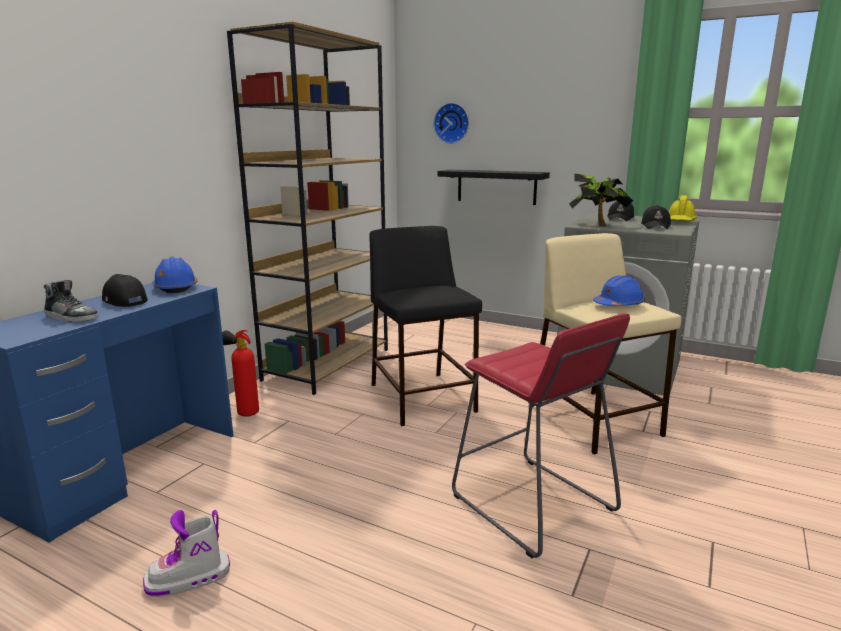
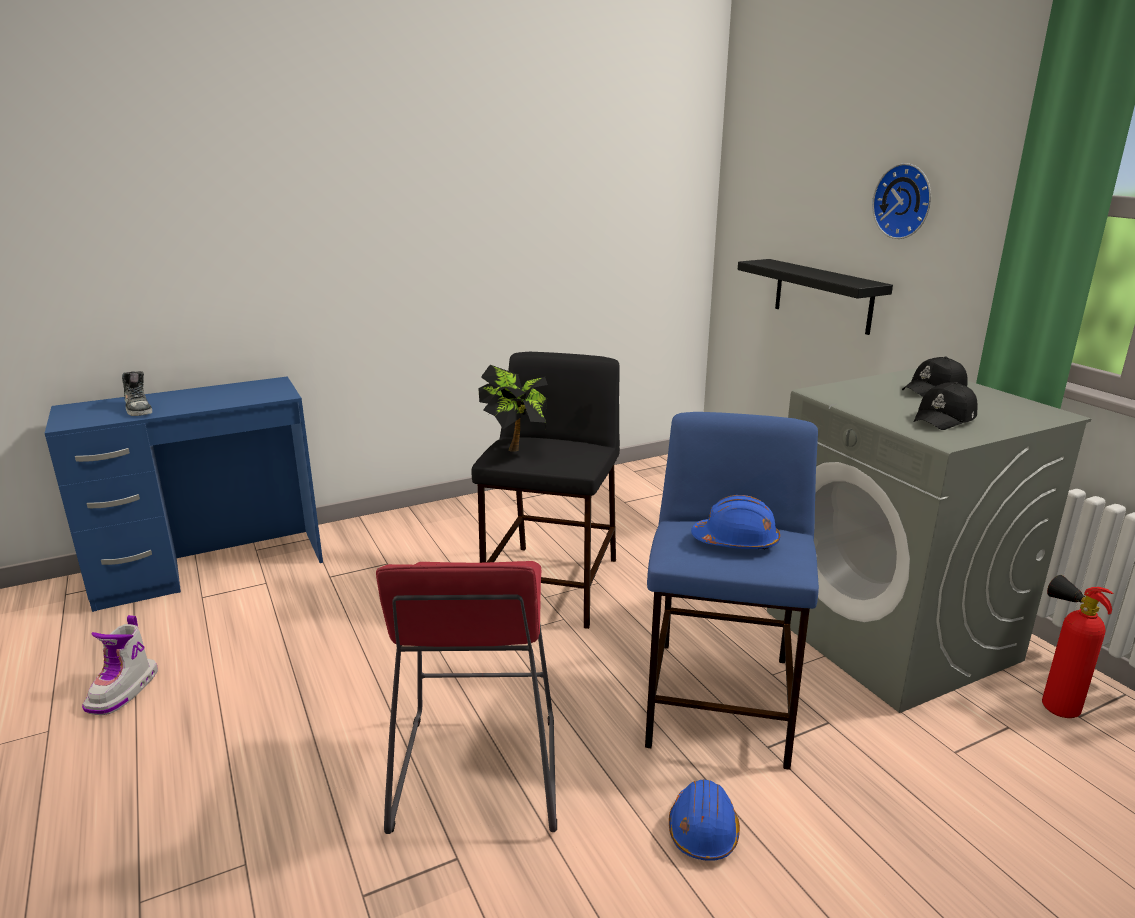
camera: 35 degrees right, 5 degrees up
(123, 301) = (205, 397): black cap -> none
(176, 288) = (270, 390): blue hard hat -> blue hard hat (703, 830)
(189, 579) = (124, 691): boot -> boot turned 90 degrees counterclockwise
(244, 413) = (363, 539): fire extinguisher -> fire extinguisher (1052, 706)
(328, 364) = (513, 505): brown bookcase -> none
(452, 123) = (779, 188): wall clock -> wall clock (905, 201)
(595, 421) = (720, 702): beige stool -> blue stool
(597, 225) = (851, 396): potted plant -> potted plant (516, 445)
(680, 222) = (1028, 417): yellow hard hat -> none

